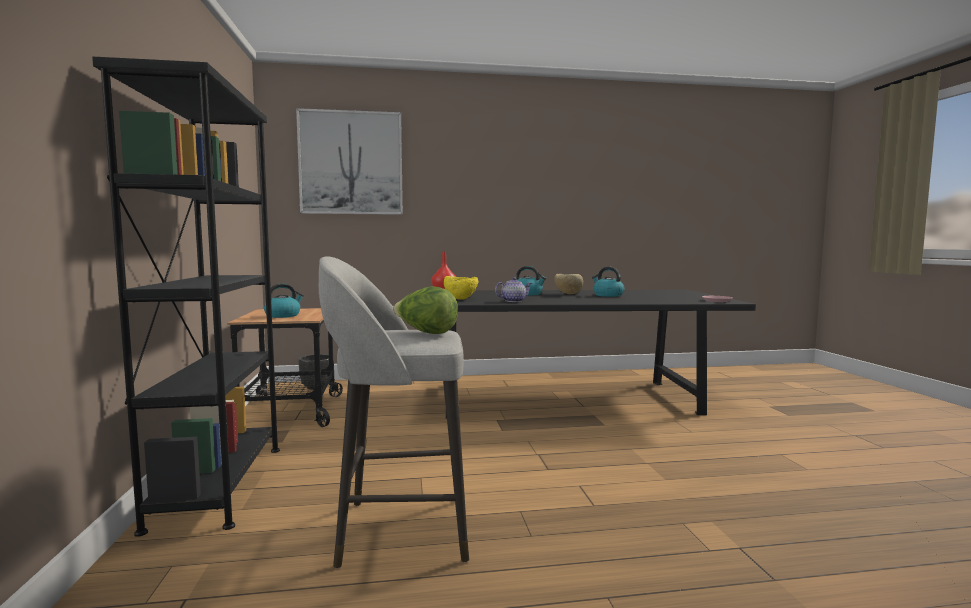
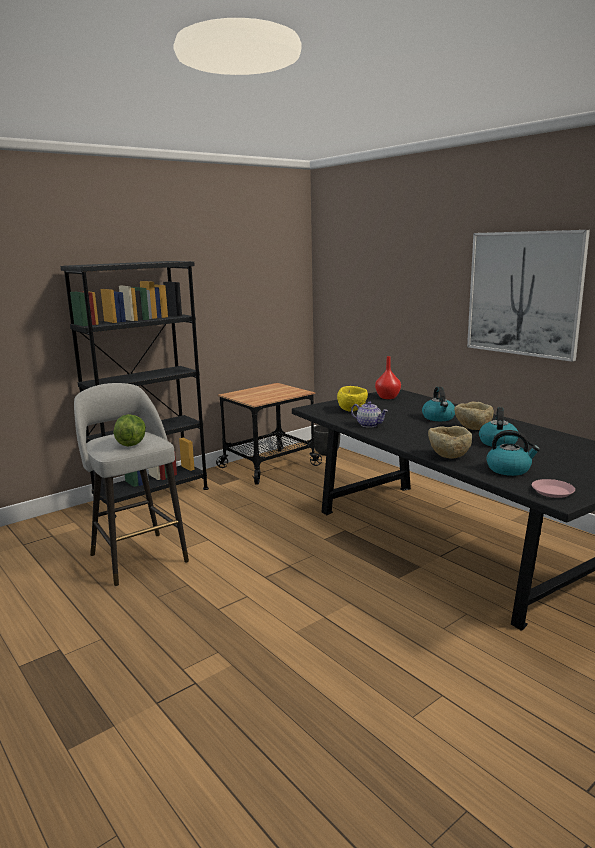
camera: 60 degrees right, 10 degrees up
(283, 315) = (259, 394): kettle -> kettle (509, 469)
(351, 163) = (366, 256): picture -> picture (524, 294)
(624, 301) = (448, 456): none -> beige bowl

